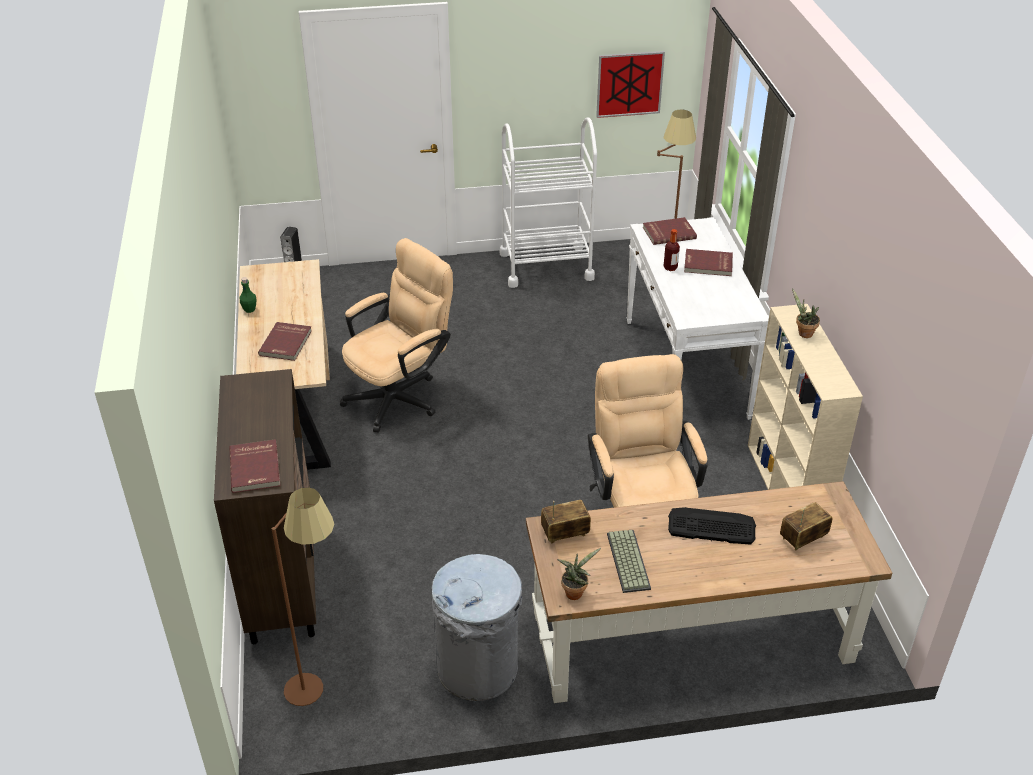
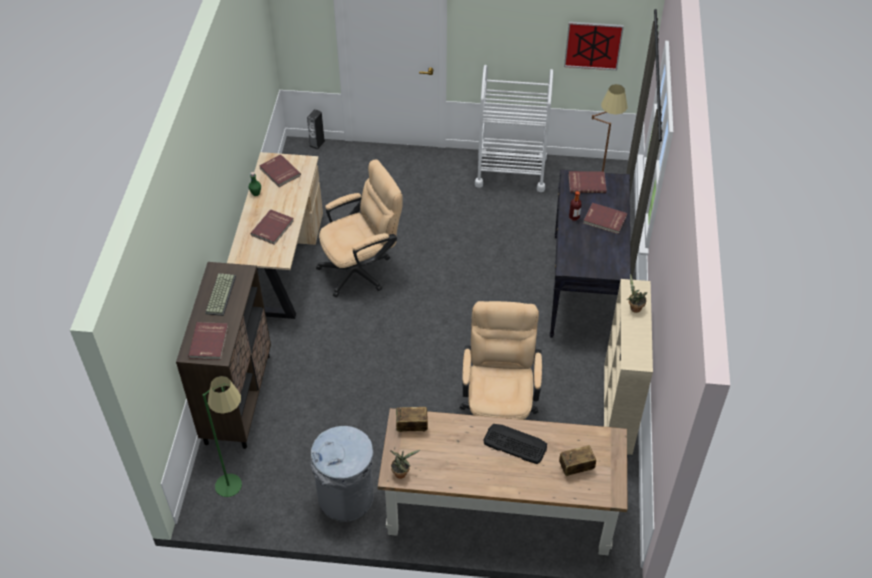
camera: 15 degrees right, 10 degrees up
(273, 283) = (279, 172): none -> red book
(321, 691) = (239, 489): brown floor lamp -> green floor lamp
(626, 560) = (445, 457): keyboard -> keyboard (220, 294)
(686, 368) = (584, 287): white console table -> black console table

